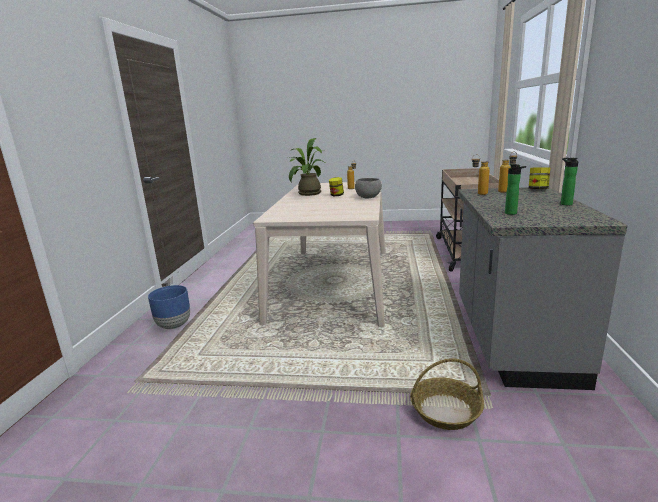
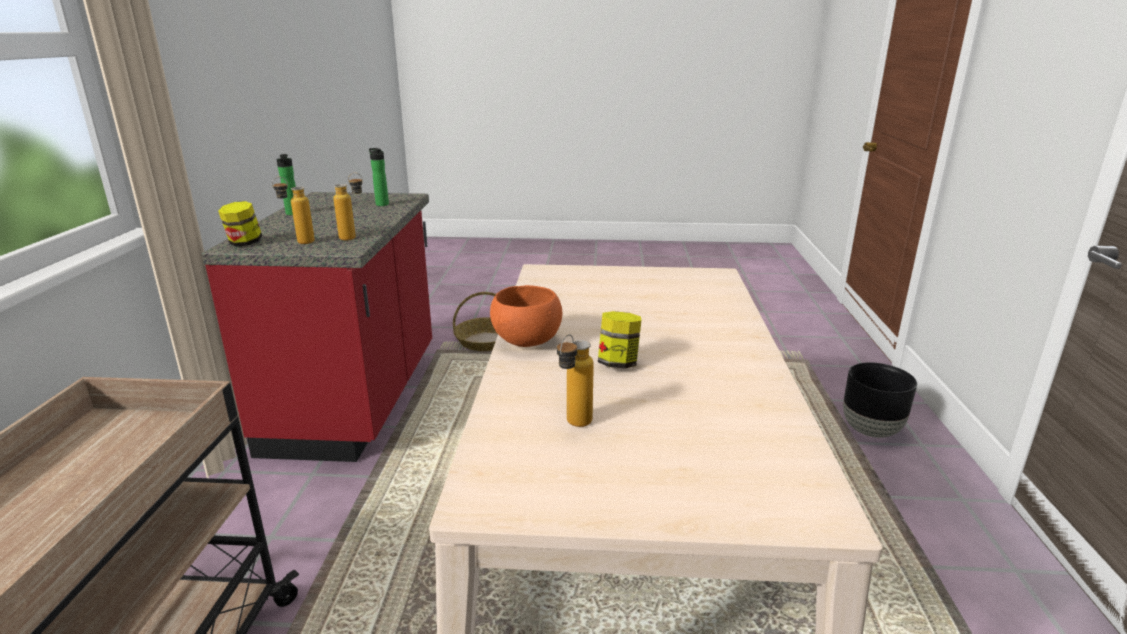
camera: 175 degrees right, 5 degrees up
(174, 325) = (871, 431): blue planter -> black planter
(307, 194) = (720, 383): potted plant -> none
(368, 197) = (527, 342): grey bowl -> orange bowl
(511, 340) = (357, 401): grey counter -> red counter

